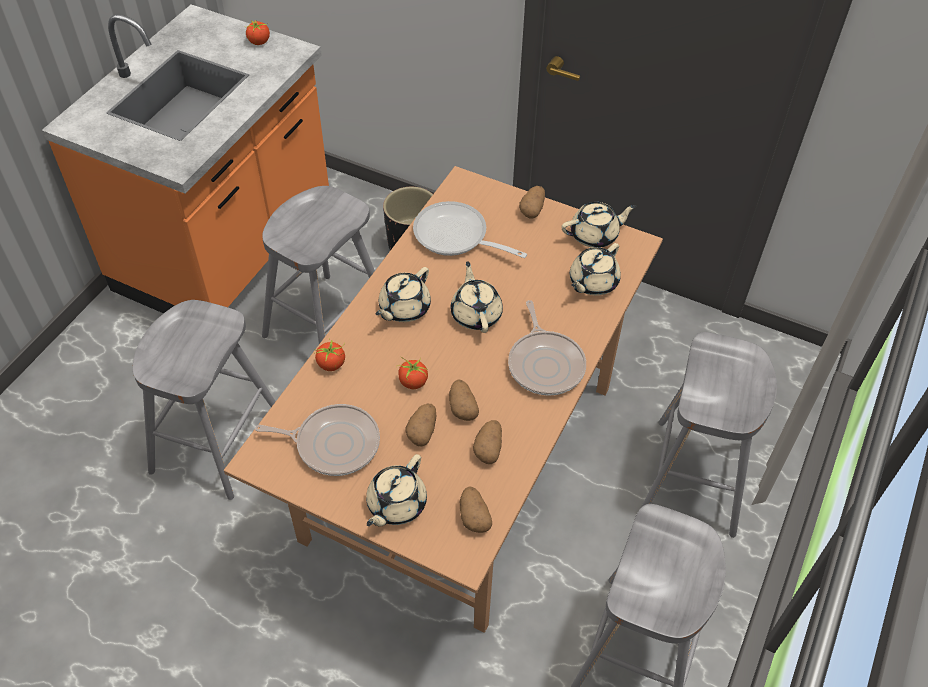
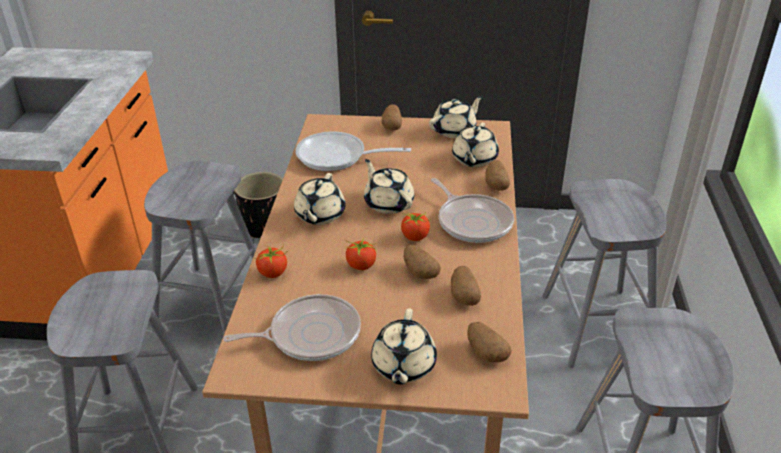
camera: 20 degrees left, 15 degrees down
(259, 42) = (92, 58): tomato -> tomato (415, 237)
(422, 431) = (393, 300): potato -> potato (496, 184)

